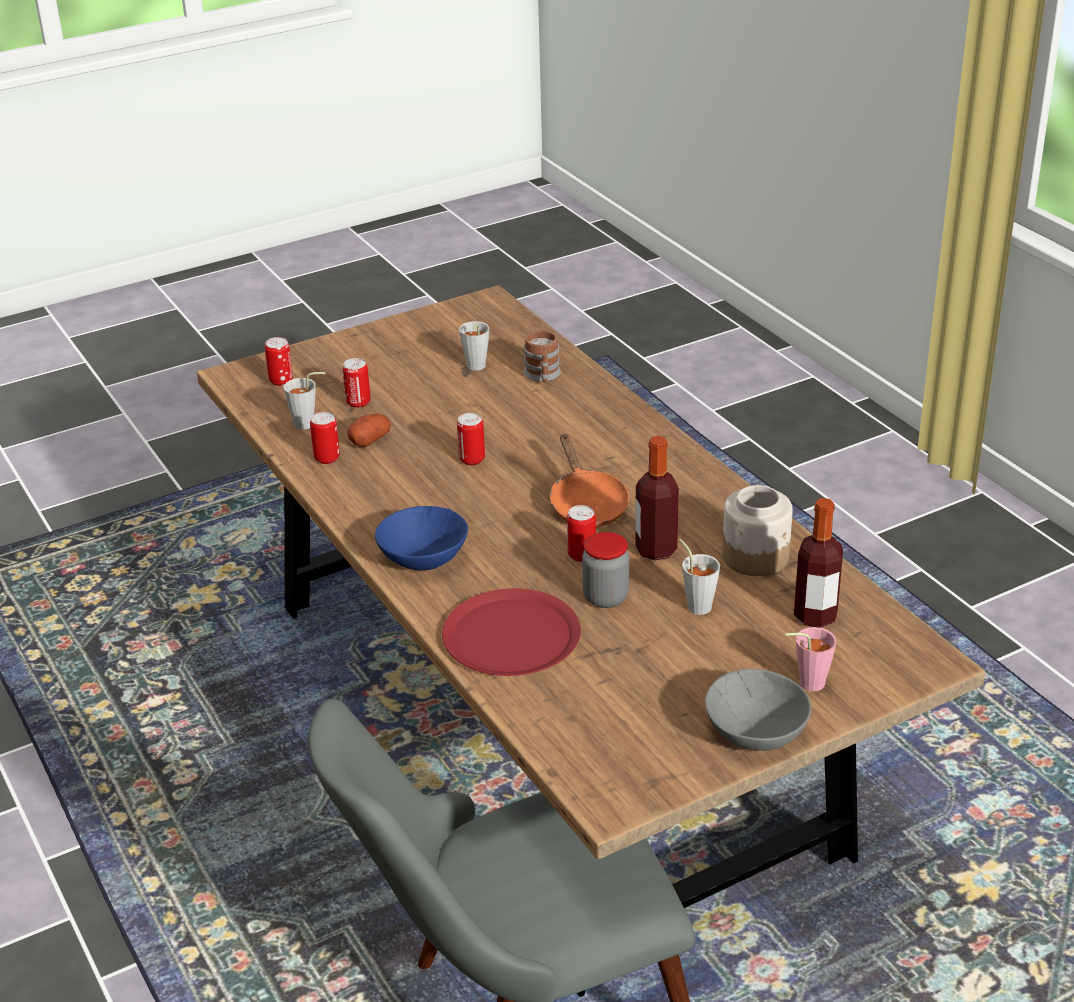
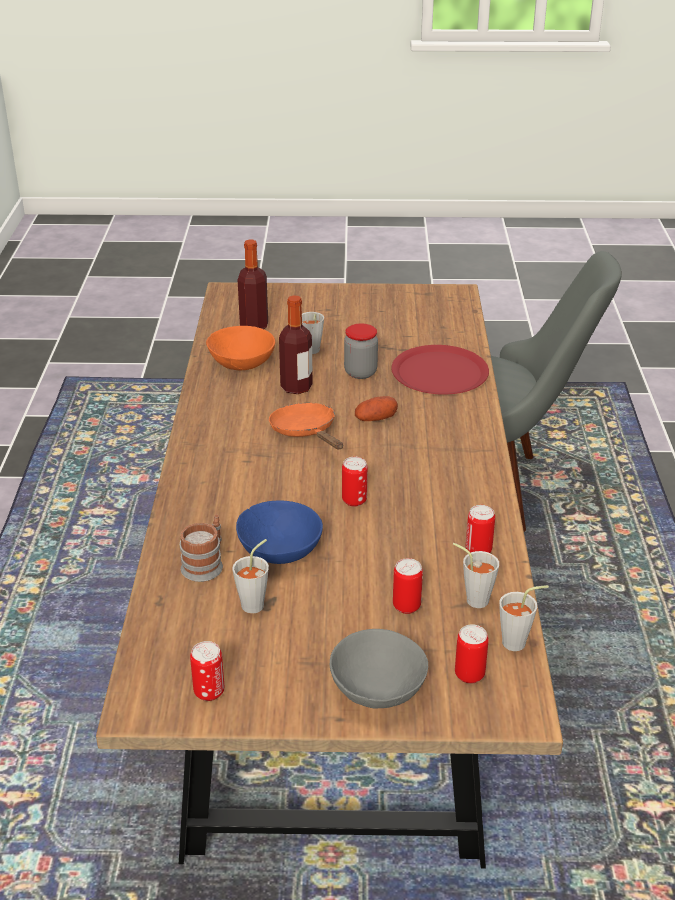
camera: 150 degrees left, 0 degrees up
(254, 409) = (519, 642): none -> grey cup
(370, 440) = (426, 555): potato -> potato (375, 419)
(424, 558) = (458, 435): blue bowl -> blue bowl (279, 550)
(581, 555) = (348, 401): can -> can (209, 692)
(586, 504) = (306, 432): orange frying pan -> orange frying pan turned 45 degrees counterclockwise
(756, 557) = (241, 363): jar -> orange bowl
(756, 732) = (354, 294): grey bowl -> grey bowl (376, 690)
(806, 683) = (303, 303): pink cup -> none

